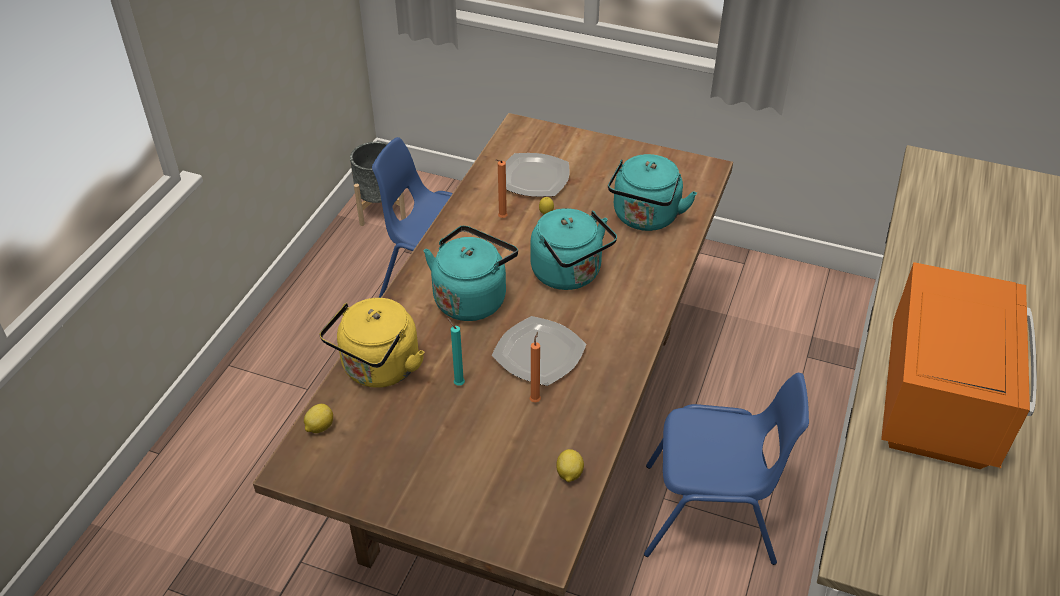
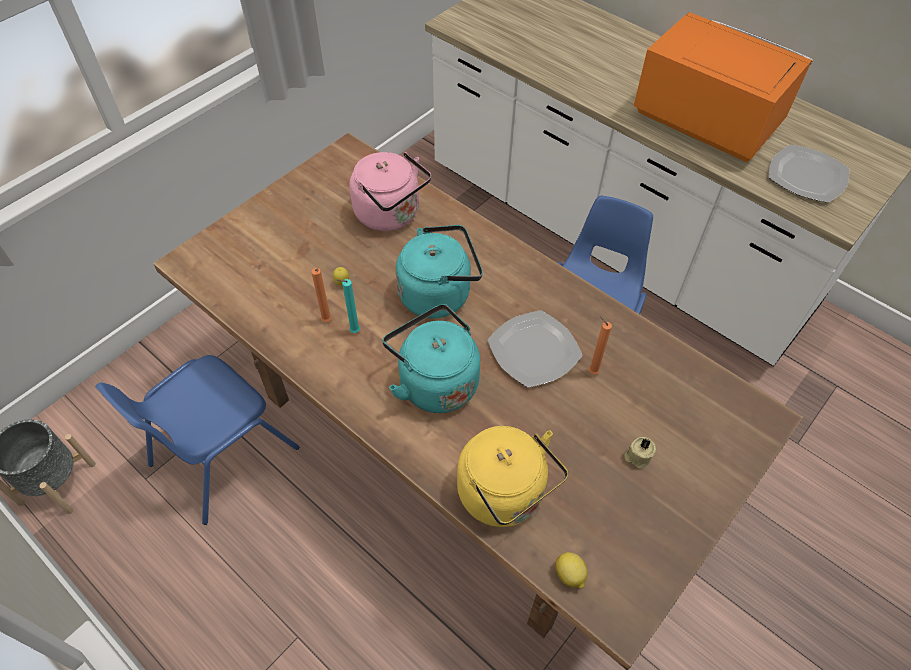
camera: 70 degrees left, 10 degrees up
(453, 452) = (637, 456): none -> beige candle
(458, 383) = (550, 428): turquoise candle -> turquoise candle (353, 332)
(535, 177) = (279, 274): plate -> plate (806, 175)
(569, 474) = (685, 374): lemon -> none
(645, 218) = (391, 215): turquoise kettle -> pink kettle

